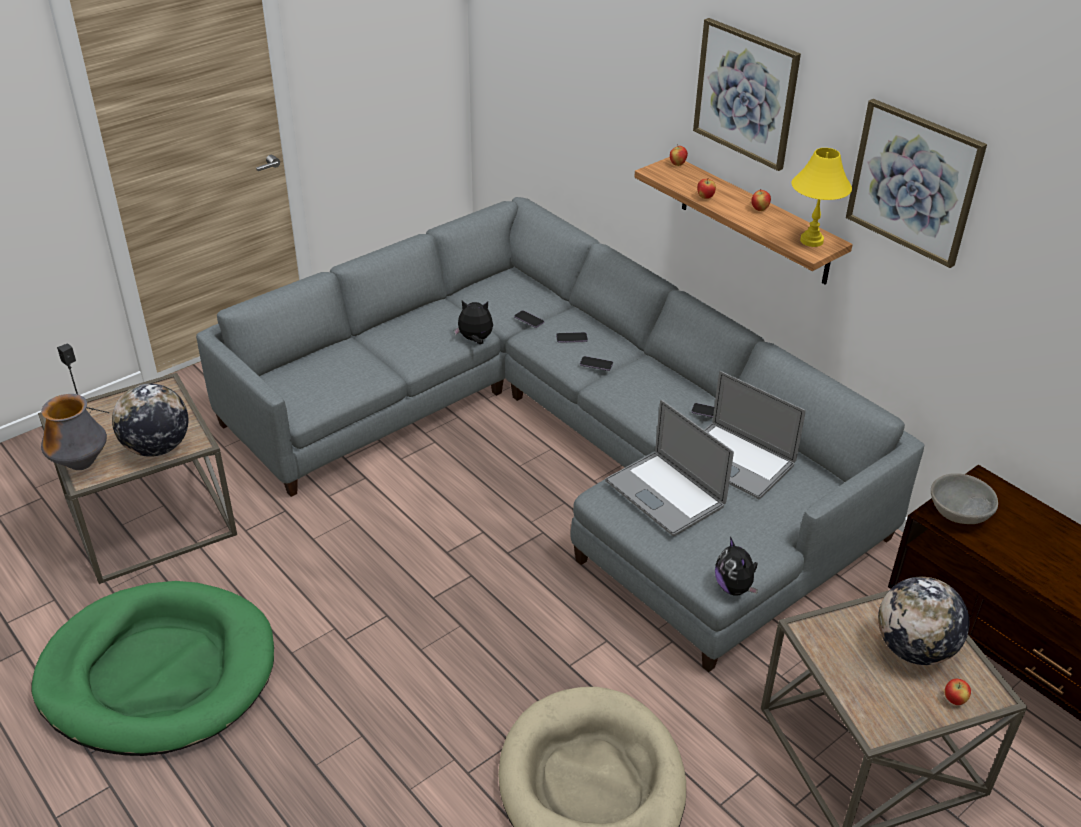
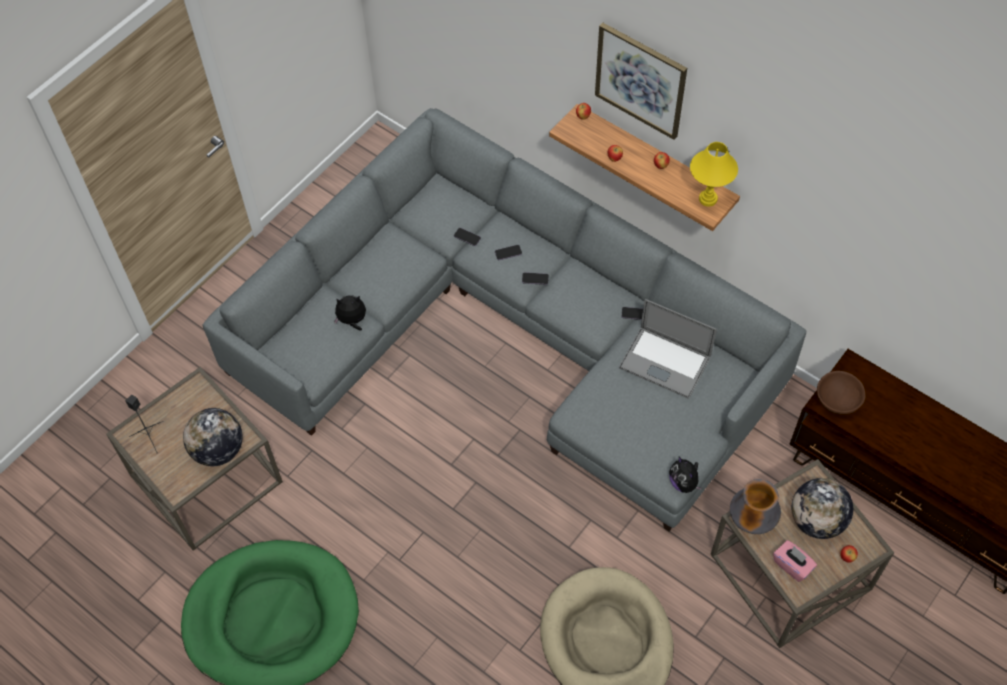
camera: 10 degrees left, 20 degrees up
(81, 464) = (165, 479): vase -> vase (751, 520)
(475, 340) = (428, 268): plush toy -> plush toy (352, 321)
(665, 493) = (617, 406): laptop -> none
(871, 695) = (792, 565): none -> pink tissue box
(914, 182) = (787, 170): picture -> none
(959, 513) = (838, 400): grey bowl -> brown bowl

